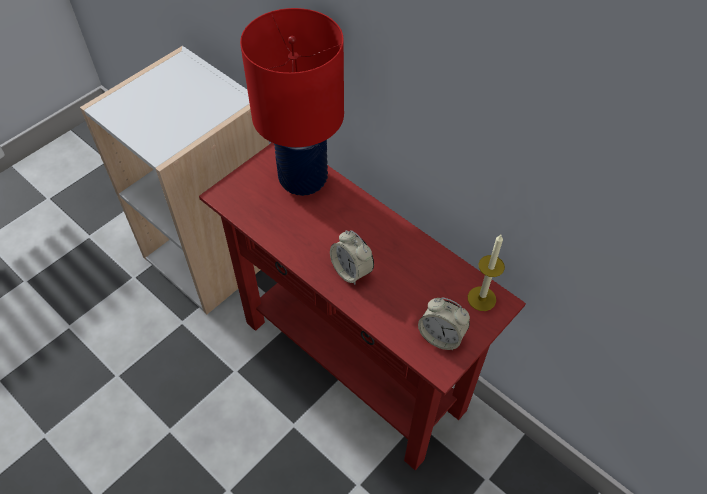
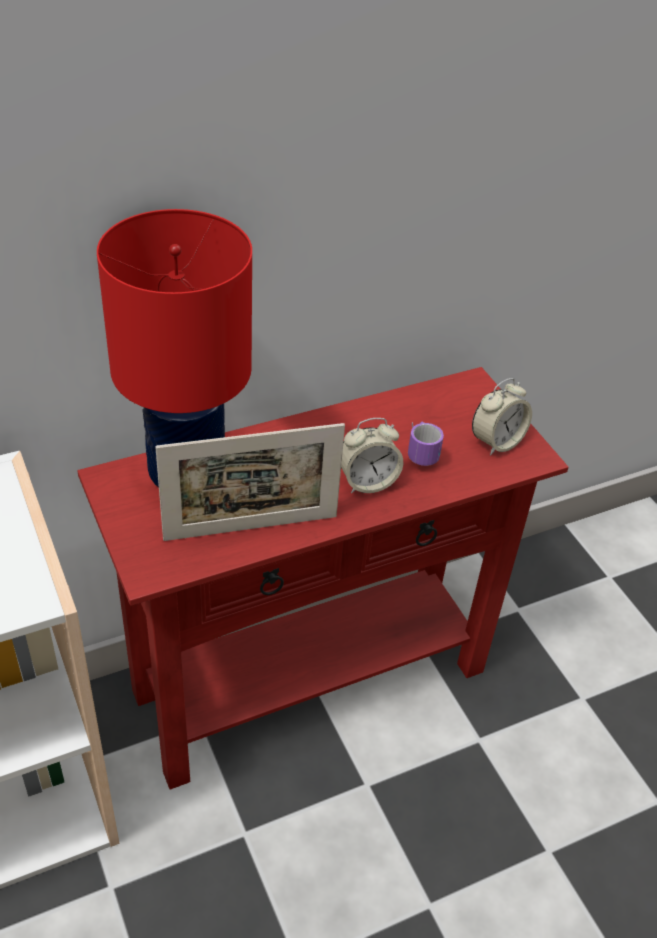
camera: 70 degrees left, 10 degrees down
(278, 226) = (251, 528): none -> picture frame
(402, 290) = (418, 449): none -> mug
(481, 298) = (461, 394): candle -> none

